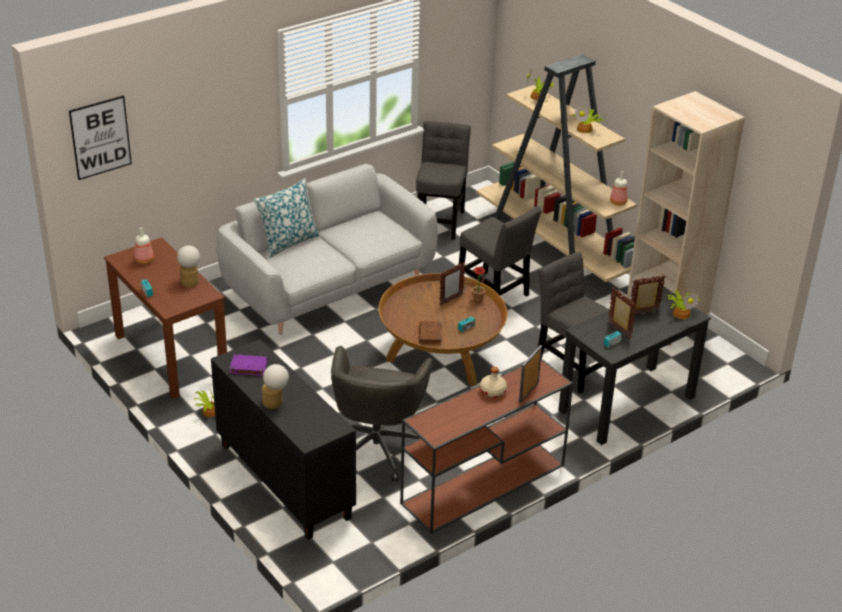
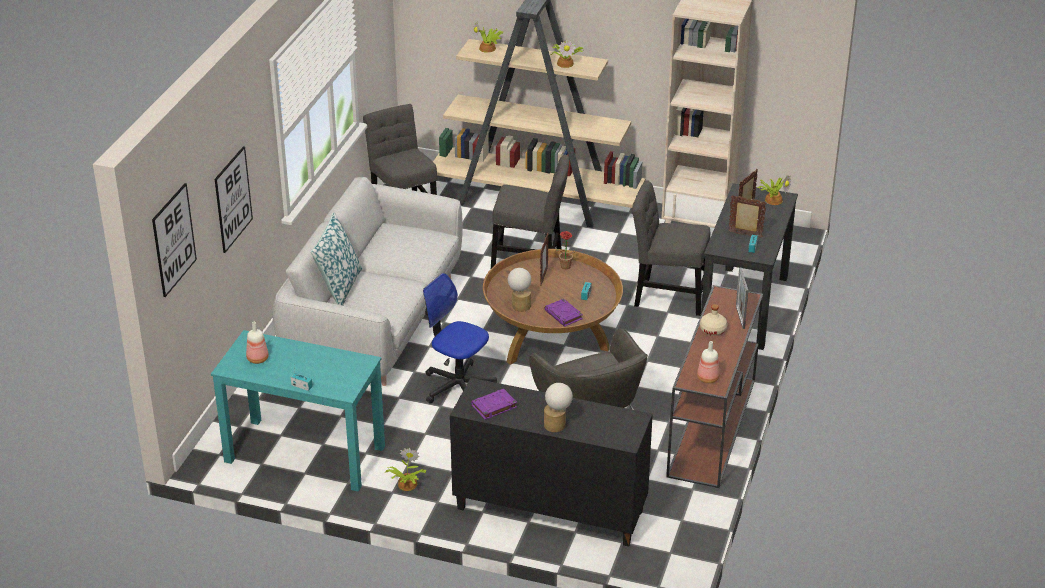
camera: 35 degrees left, 0 degrees up
(170, 355) = (304, 454): brown desk -> turquoise desk
(190, 281) = (329, 357): table lamp -> table lamp (520, 304)
(198, 131) = (233, 199): none -> picture
(329, 359) = (458, 386): none -> office chair
(430, 335) = (564, 315): brown book -> purple book
(618, 202) = (614, 125): bottle -> bottle (707, 378)

